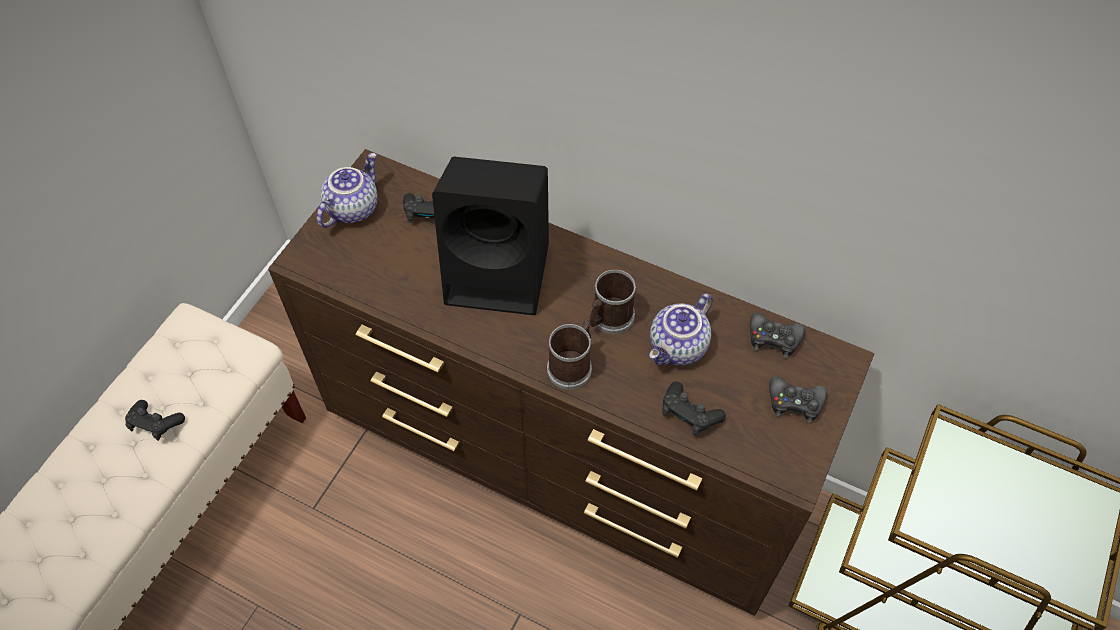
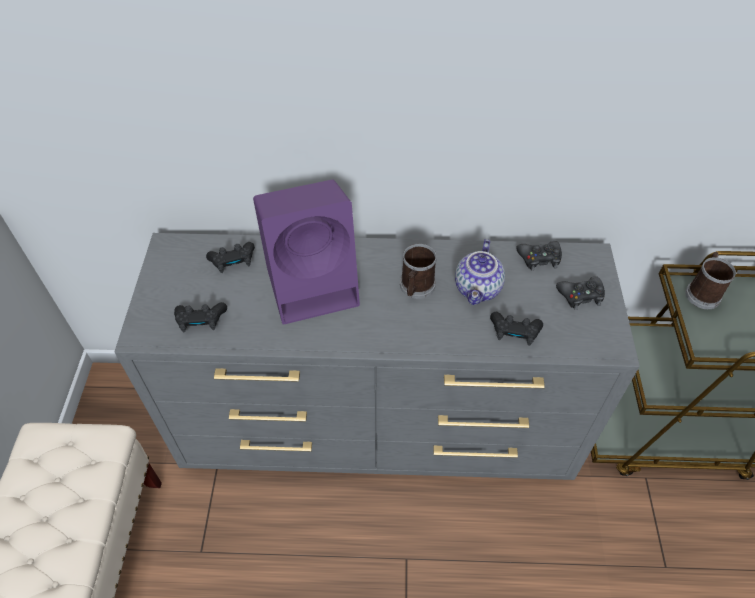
camera: 25 degrees left, 5 degrees down
(155, 424) = (46, 534): black game controller -> black game controller (201, 321)
(352, 208) = (165, 279): teapot -> none
(501, 273) = (314, 285): black speaker -> purple speaker
(563, 458) = (379, 428): brown dresser -> grey dresser
(572, 366) = (409, 331): mug -> mug (702, 292)

